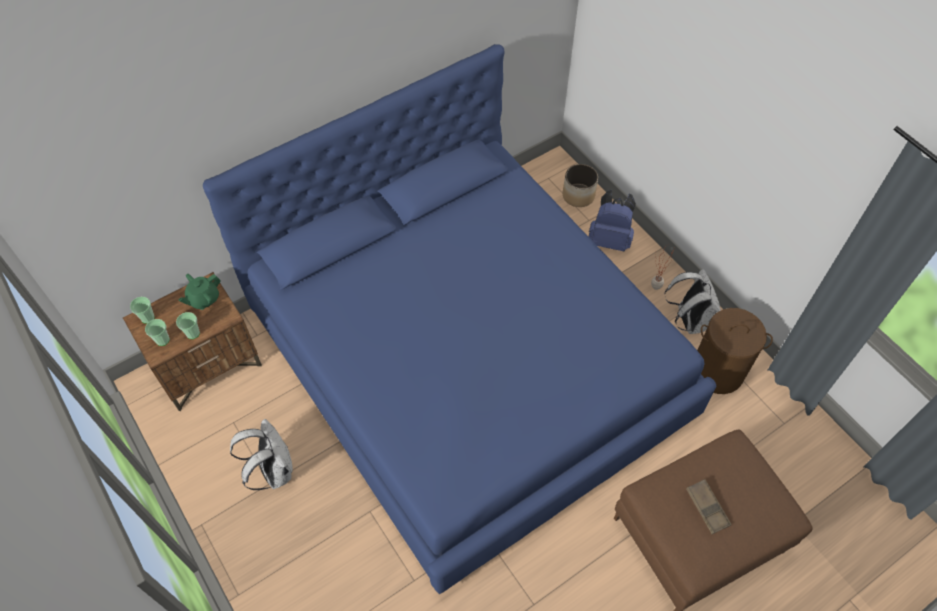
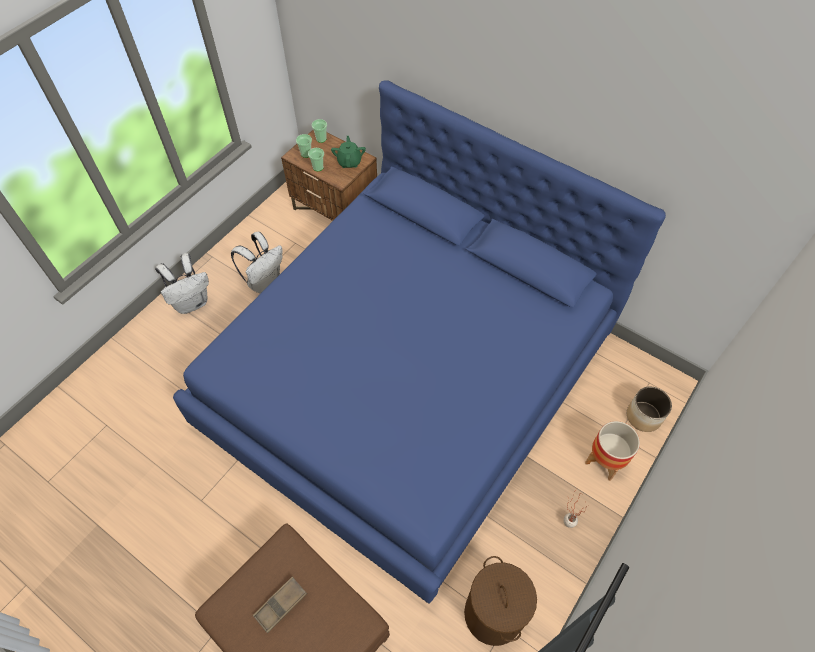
camera: 70 degrees right, 0 degrees up
(204, 299) = (349, 162): green teapot -> green teapot turned 60 degrees clockwise
(609, 239) = (604, 461): blue backpack -> planter
(688, 320) = (543, 568): white backpack -> white backpack (192, 302)

